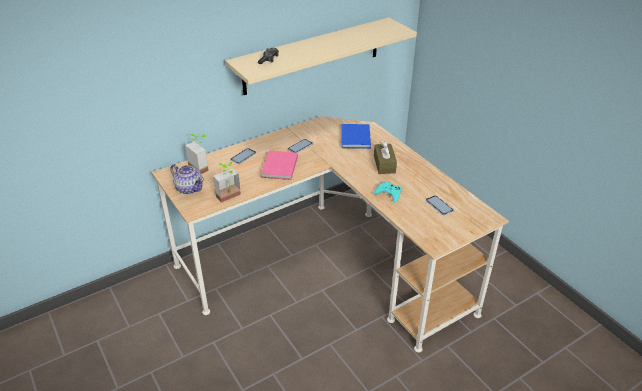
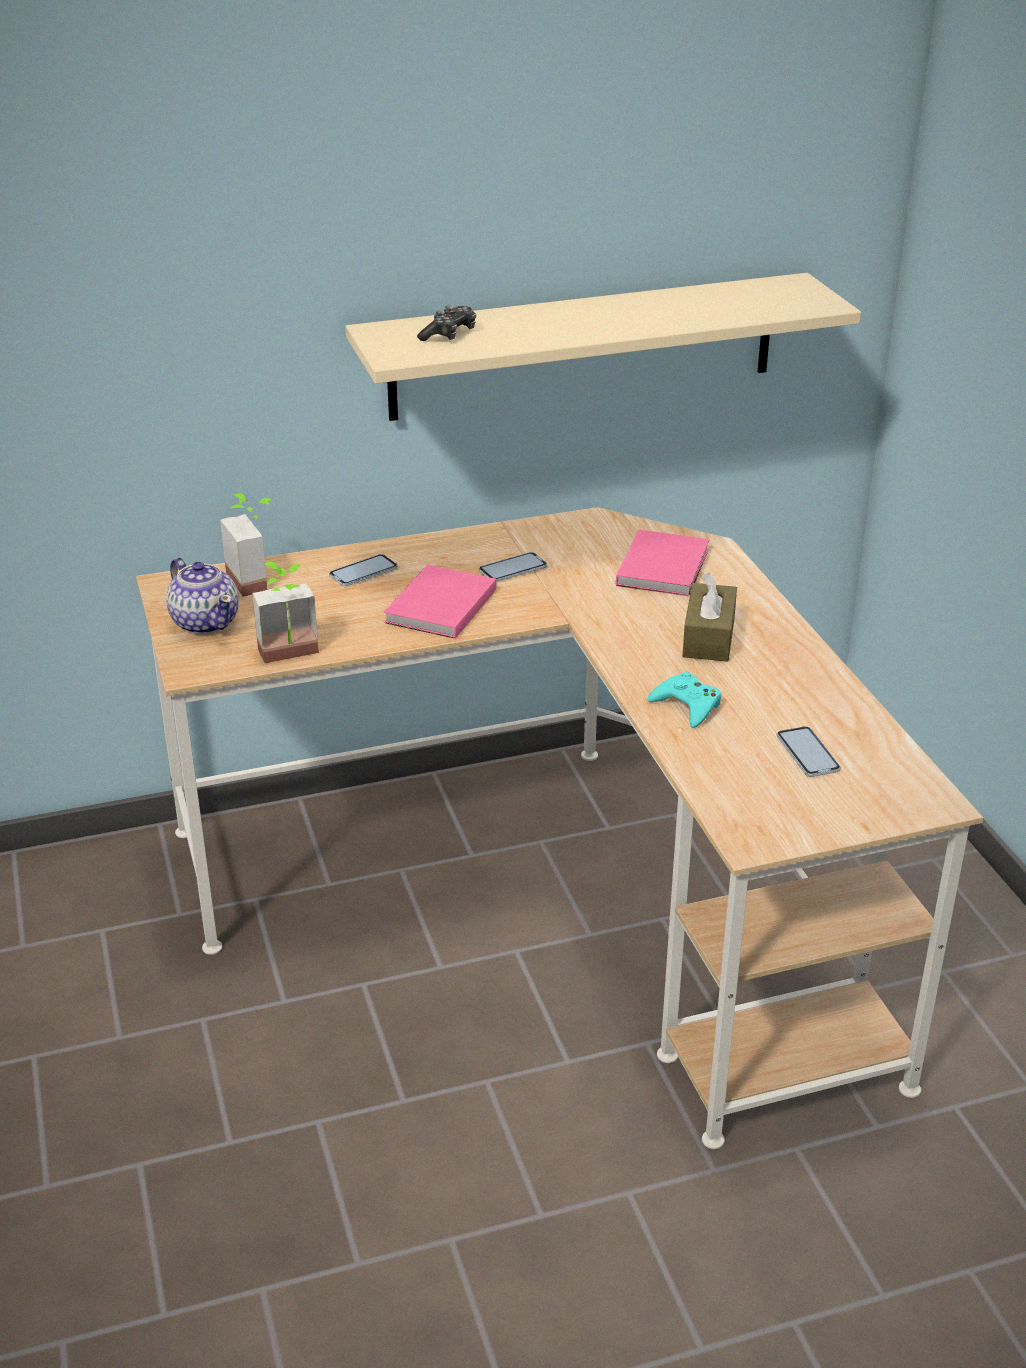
camera: 15 degrees right, 5 degrees down
(356, 137) = (665, 566): blue book -> pink book

